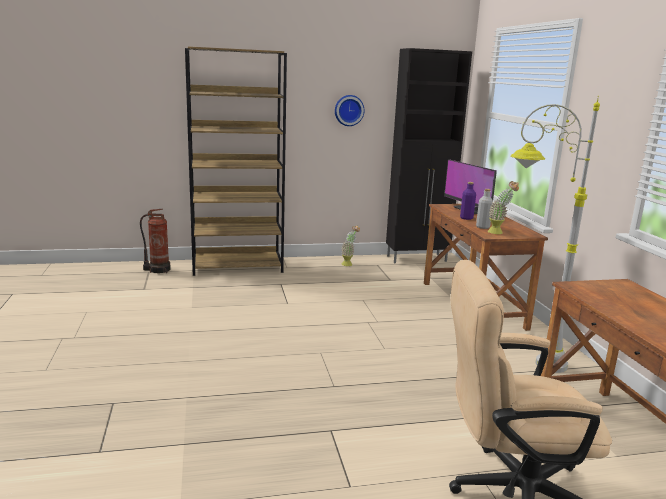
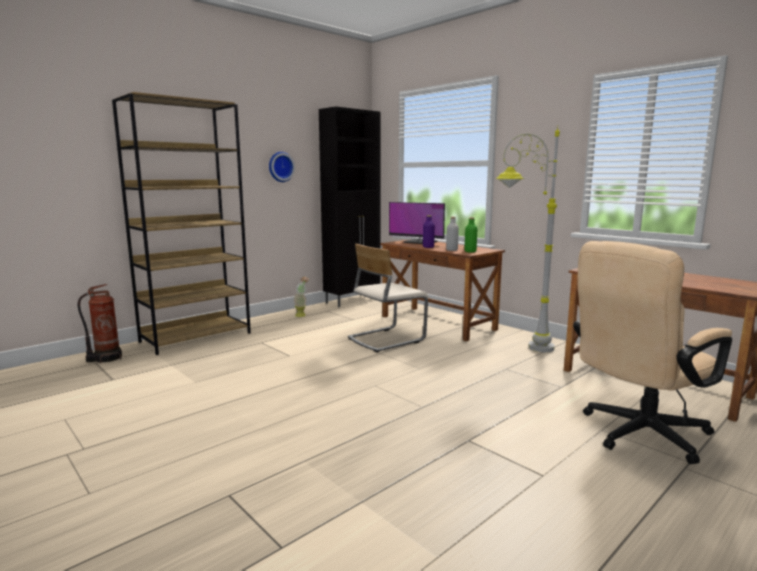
camera: 30 degrees left, 5 degrees down
(393, 309) = (386, 339): none -> beige chair
(499, 233) = (470, 251): potted plant -> green bottle

